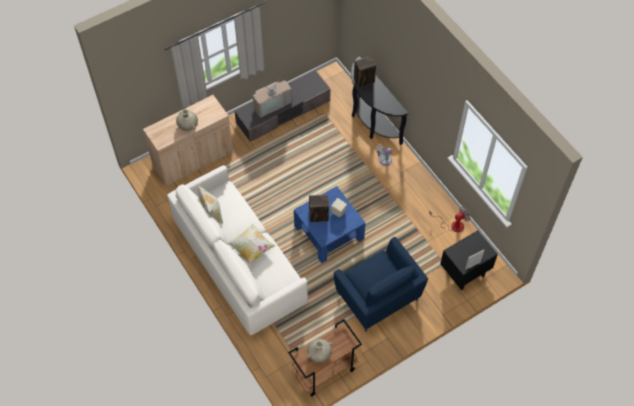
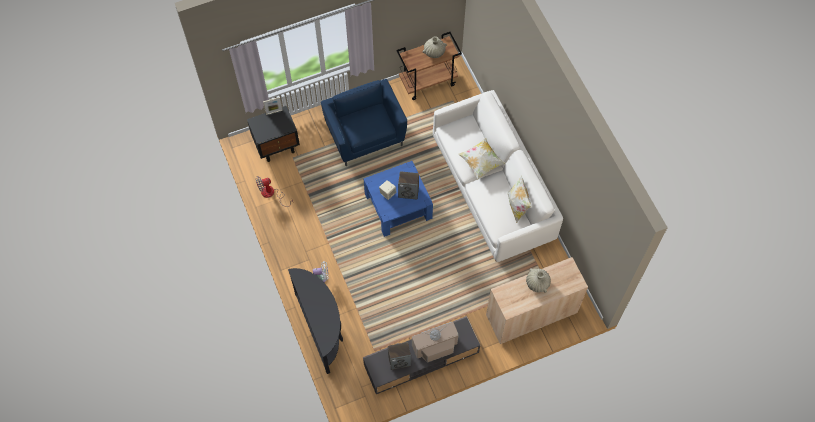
camera: 170 degrees left, 5 degrees up
(364, 81) = (326, 320): speaker -> speaker (399, 361)

